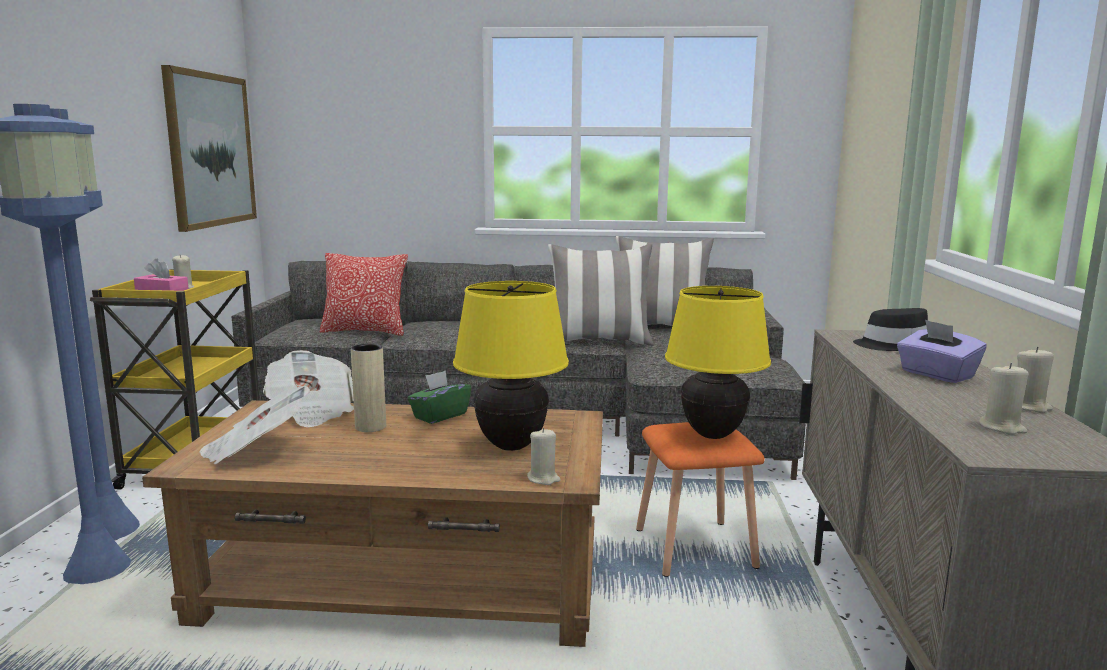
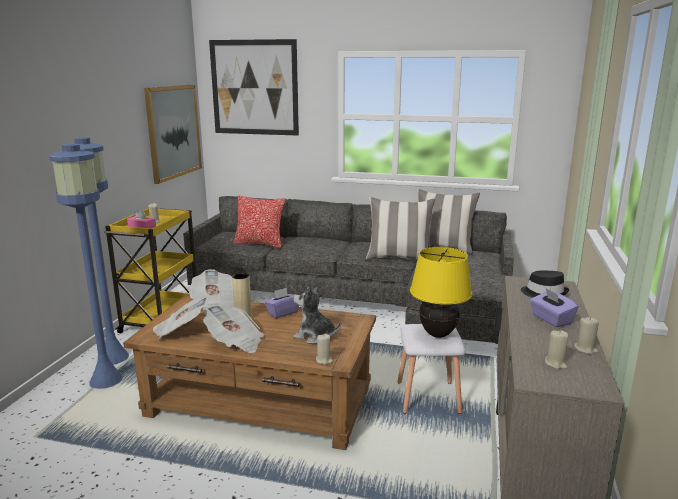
camera: 10 degrees right, 5 degrees up
(345, 87) = (254, 88): none -> picture
(367, 463) = (235, 342): none -> newspaper
(440, 416) = (282, 312): green tissue box -> purple tissue box
(511, 445) = (315, 336): yellow table lamp -> plush toy
(696, 549) = (429, 398): orange stool -> white stool

